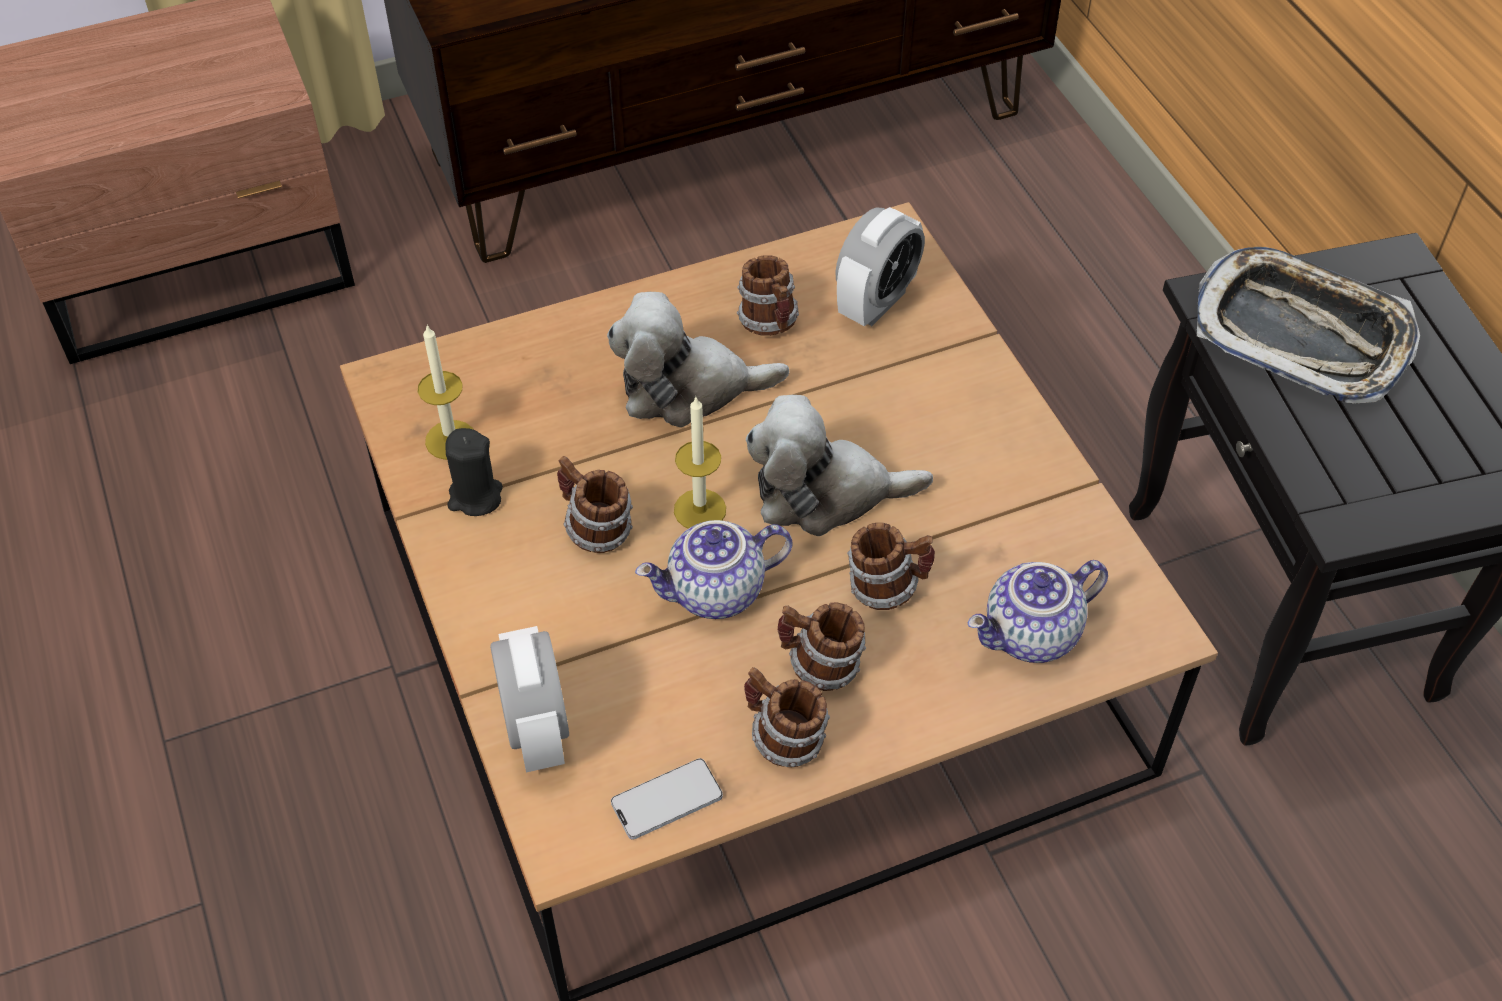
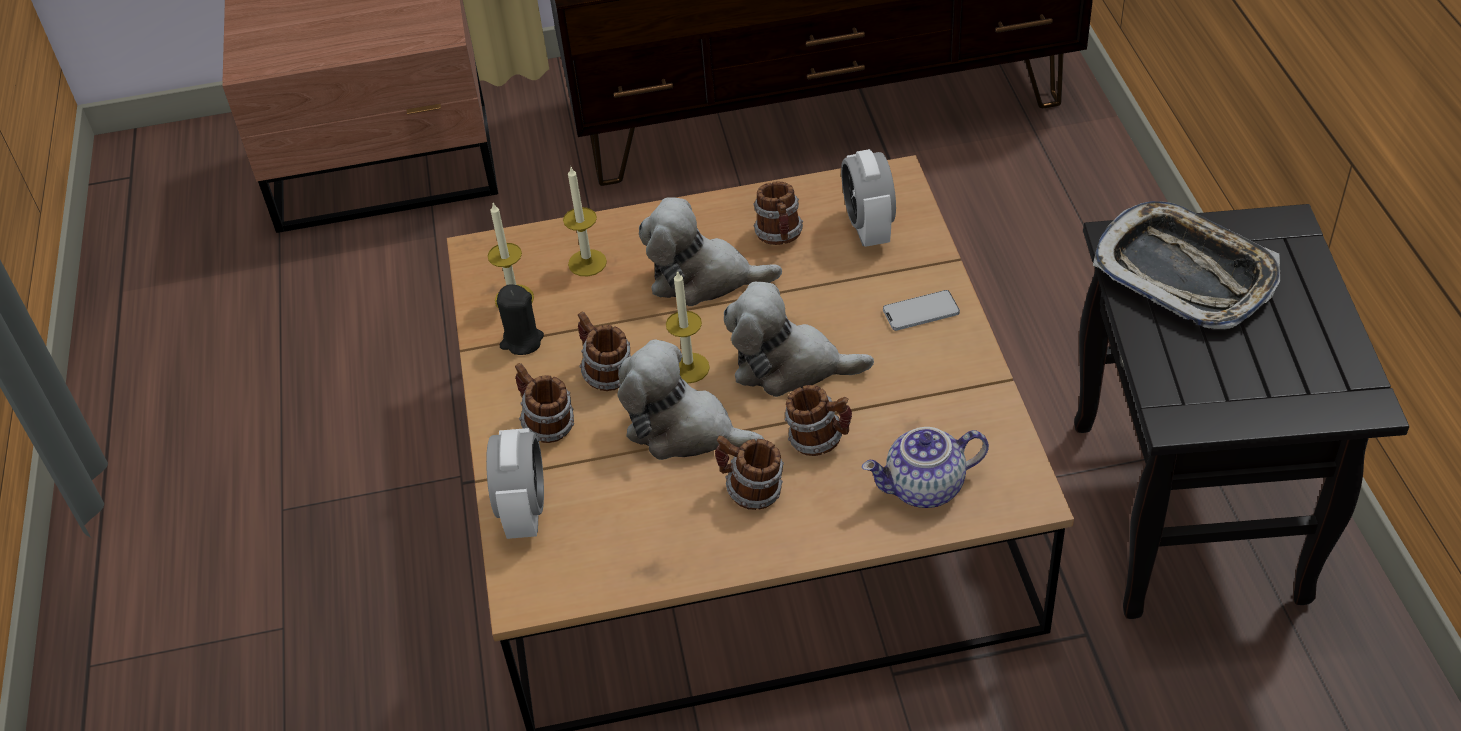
camera: 15 degrees right, 5 degrees down
(534, 382) = (587, 263): none -> candle
(667, 800) = (608, 573): phone -> phone (921, 312)
(716, 593) = (685, 430): teapot -> plush toy
(783, 739) = (708, 541): mug -> mug (546, 425)
(876, 303) = (868, 228): alarm clock -> alarm clock turned 120 degrees clockwise

